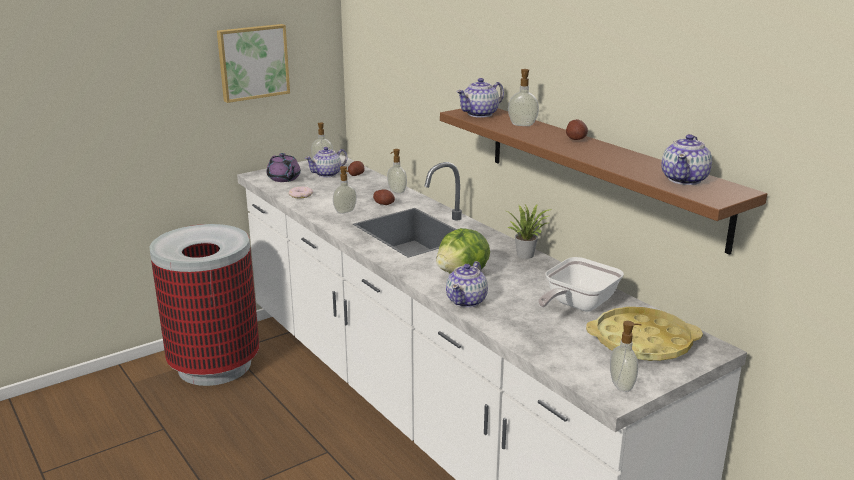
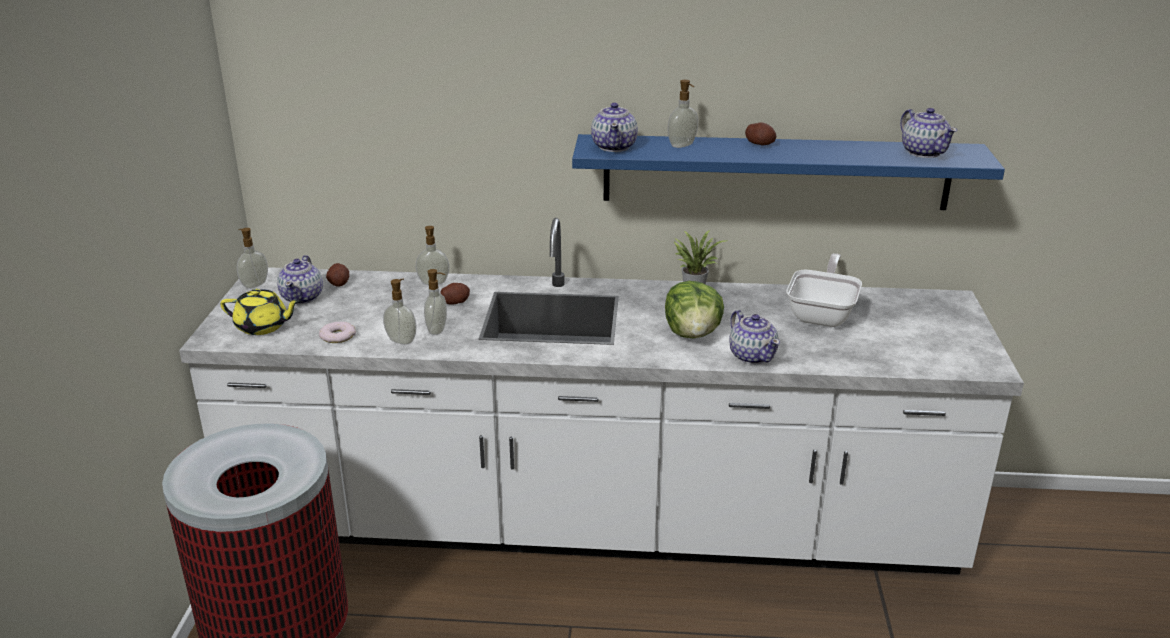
camera: 50 degrees left, 5 degrees up
(252, 62) = (167, 165): picture -> none
(284, 179) = (263, 327): purple teapot -> yellow teapot
(576, 305) = (823, 314): frying pan -> frying pan turned 150 degrees counterclockwise
(599, 171) = (775, 172): brown shelf -> blue shelf
(622, 385) = (977, 357): soap dispenser -> soap dispenser (402, 340)
(642, 342) = (916, 318): yellow tray -> none

